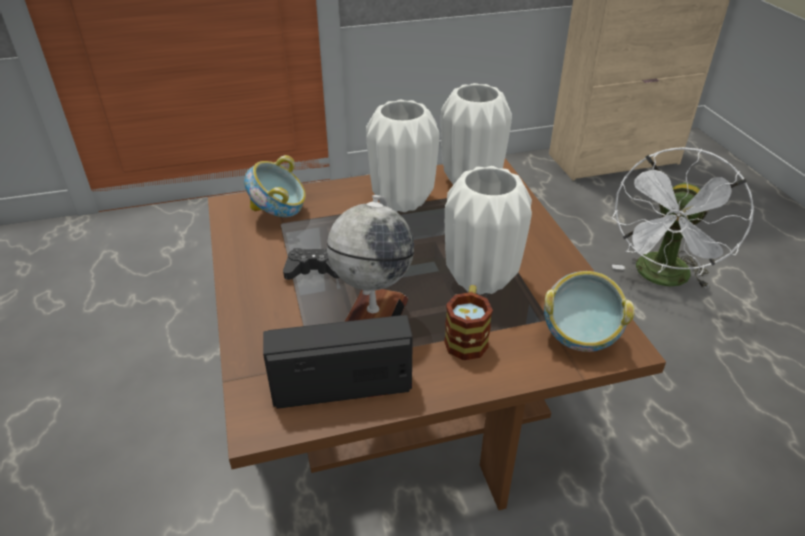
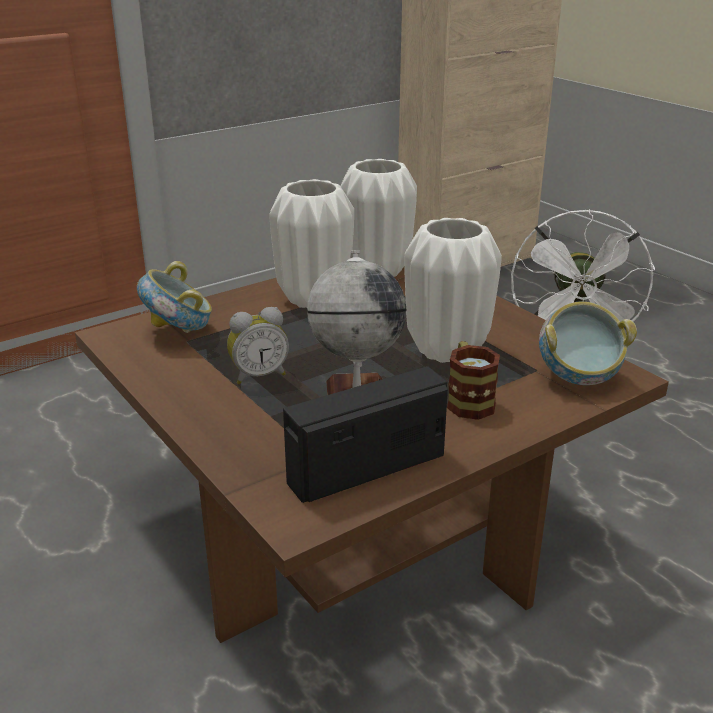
camera: 20 degrees left, 10 degrees down
(314, 270) = (258, 375): black game controller -> alarm clock

